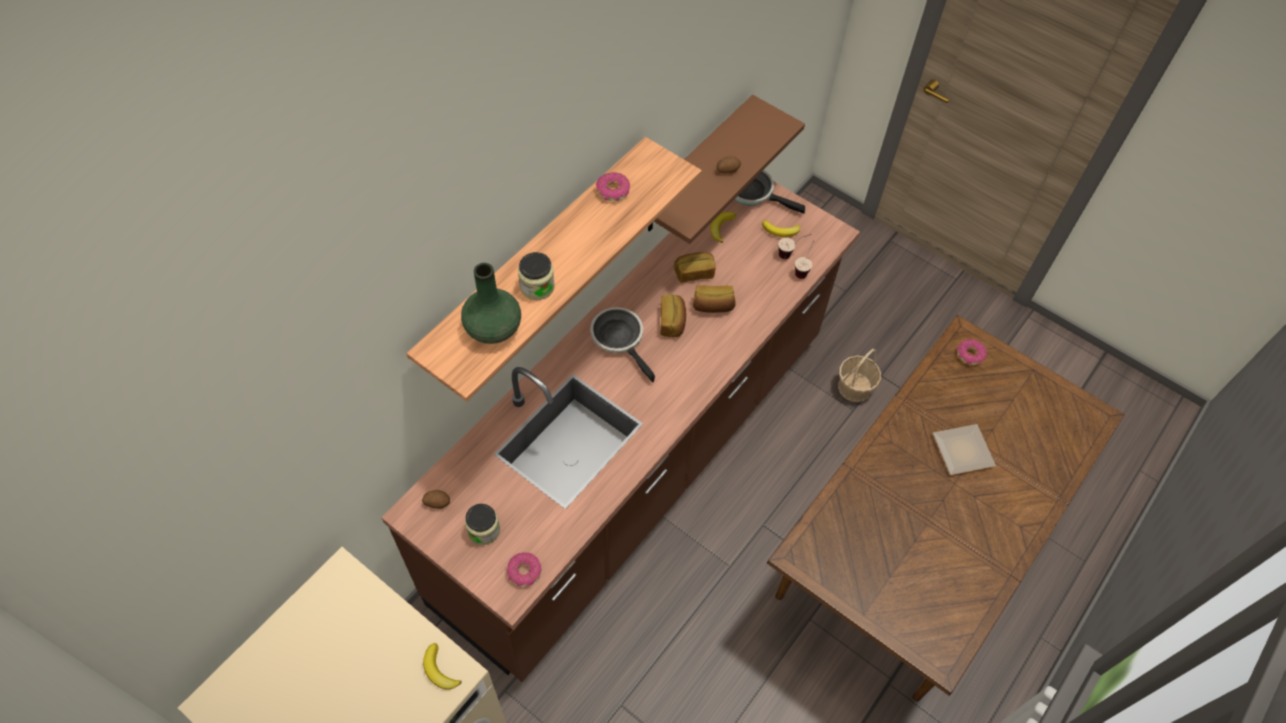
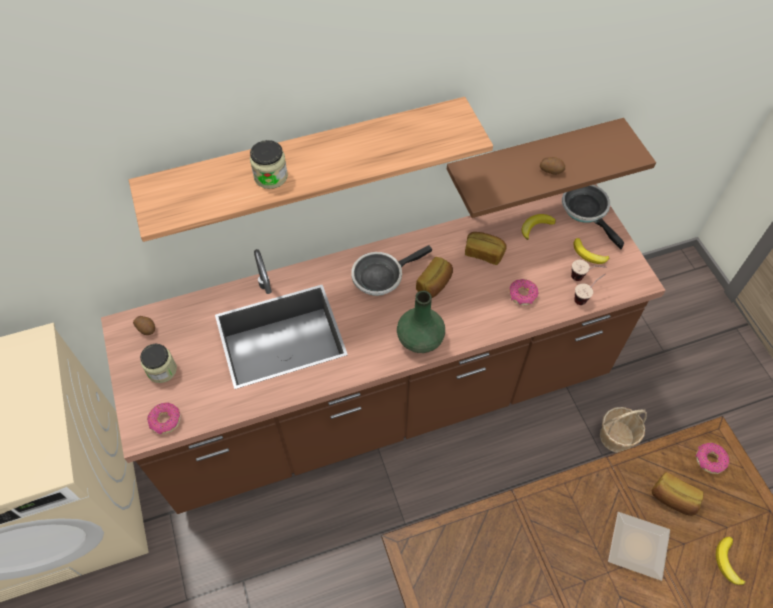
camera: 35 degrees right, 0 degrees up
(439, 670) = (41, 459): banana -> banana (727, 562)
(492, 327) = (208, 191): green vase -> green vase (420, 338)
(613, 191) = (399, 128): donut -> donut (522, 295)
(620, 339) = (381, 276): frying pan -> frying pan turned 120 degrees counterclockwise
(713, 306) = (479, 289): bread -> bread (672, 499)

